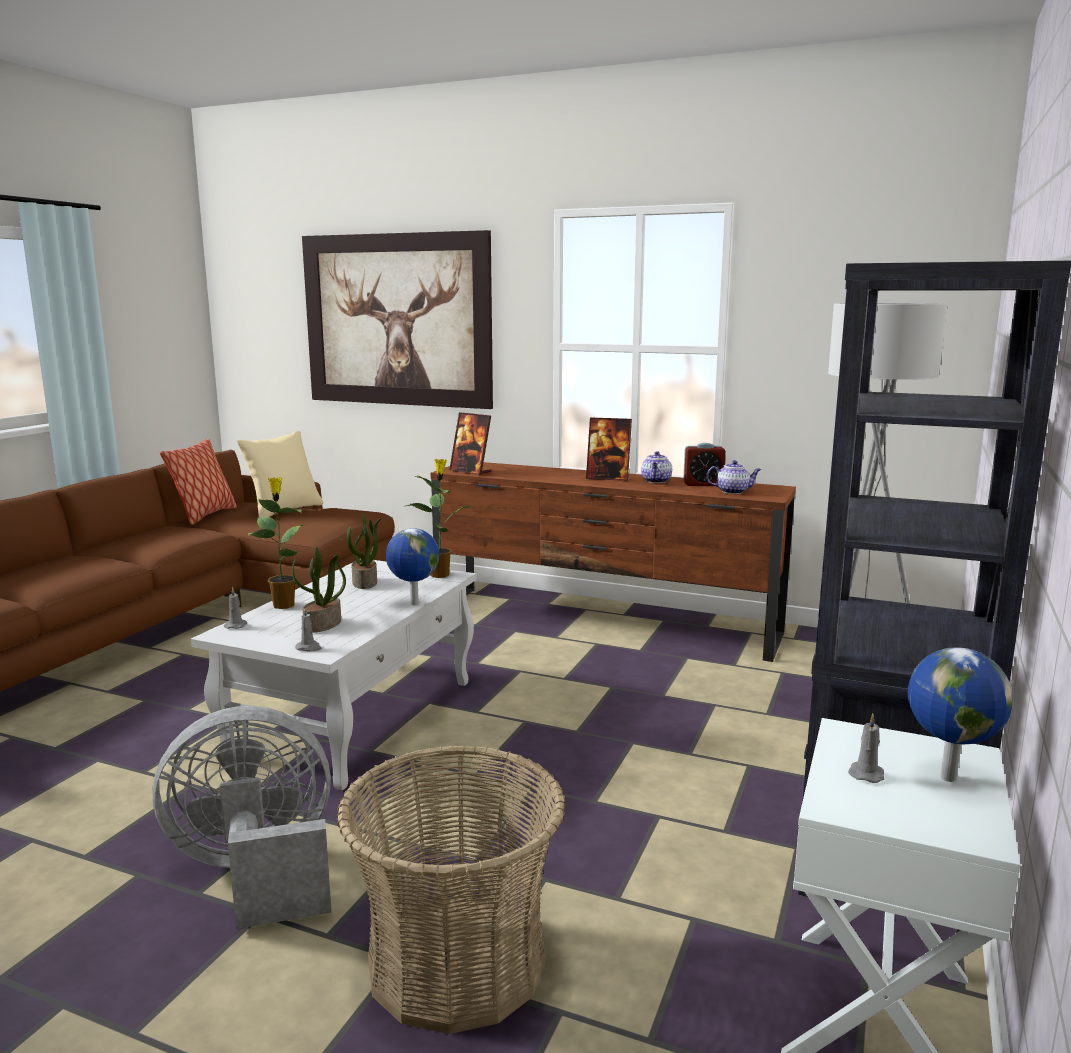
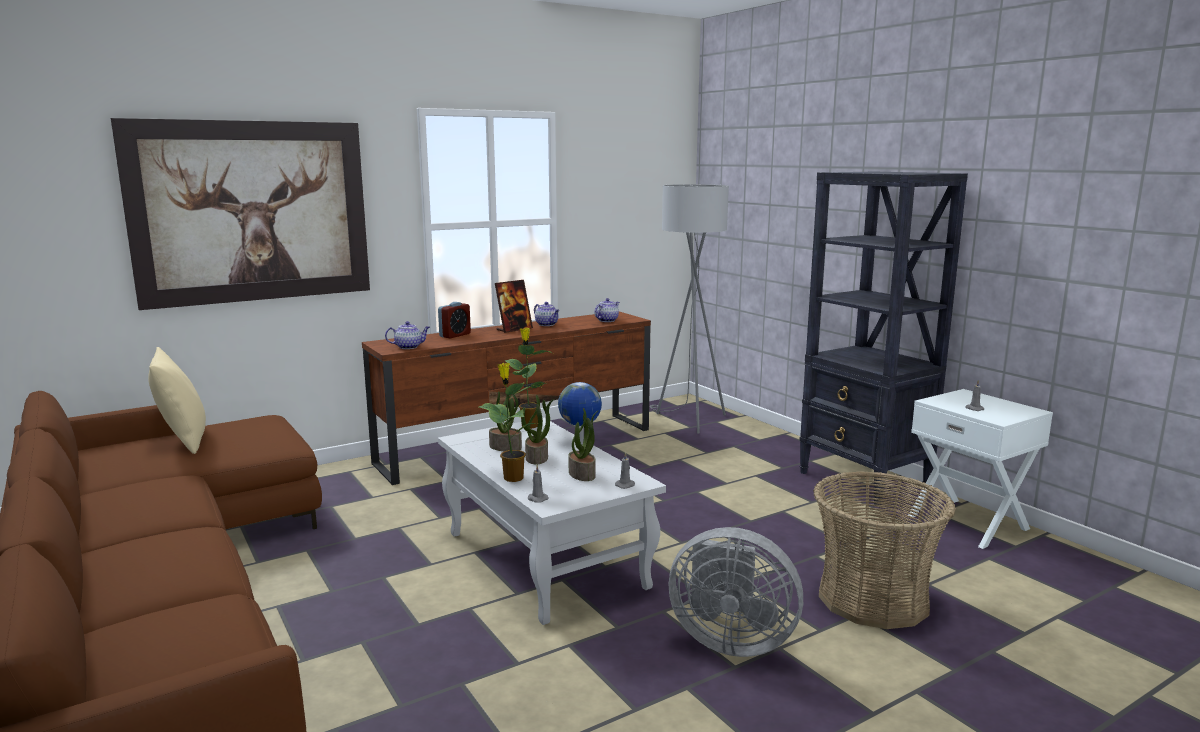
camera: 55 degrees left, 0 degrees up
(204, 516) = (93, 473): pillow -> none
(256, 873) = (730, 640): grey fan -> grey fan turned 90 degrees counterclockwise
(349, 599) = (537, 458): none -> potted plant
(470, 471) = (409, 347): picture frame -> teapot
(703, 484) = (576, 320): alarm clock -> alarm clock (455, 335)
(946, 777) = (984, 401): globe -> none

